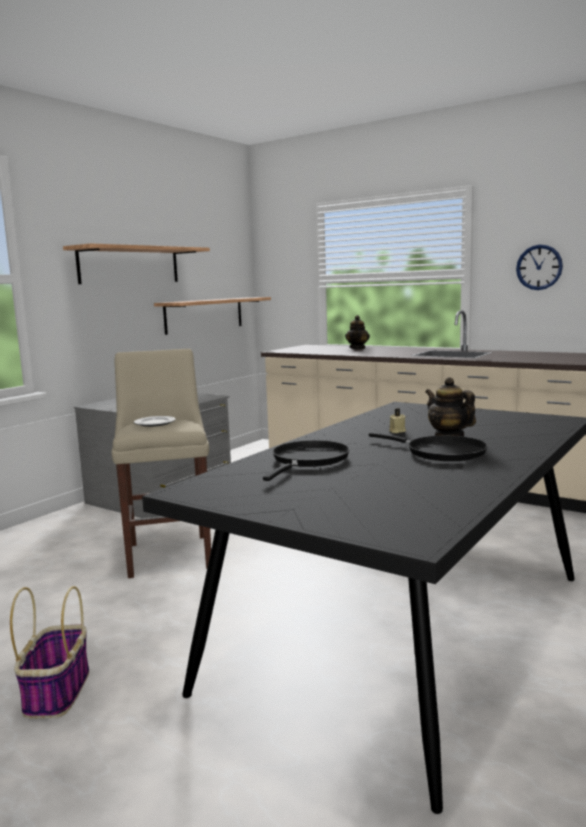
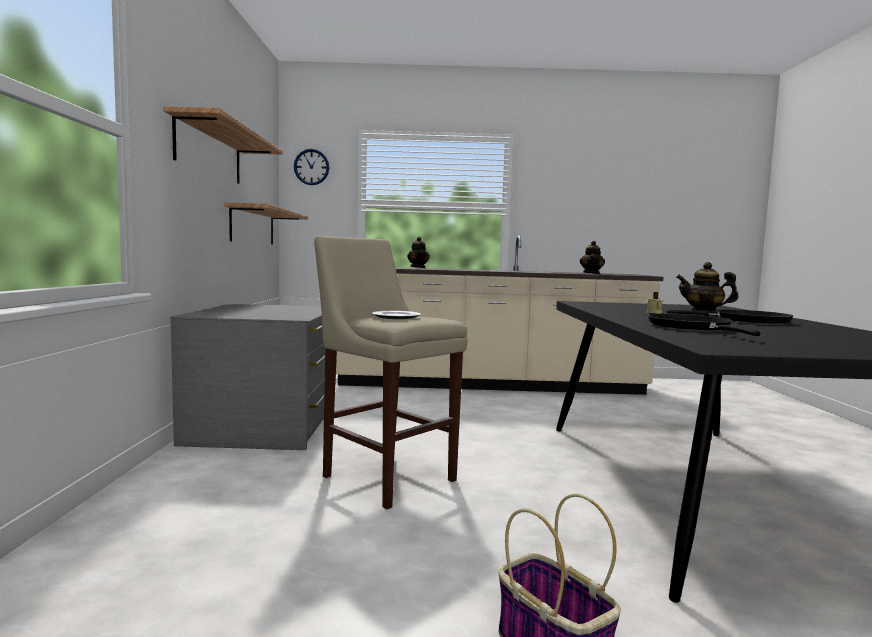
camera: 35 degrees left, 5 degrees down
(528, 358) = (591, 273): none -> teapot
(539, 267) = (565, 206): wall clock -> wall clock (311, 167)

